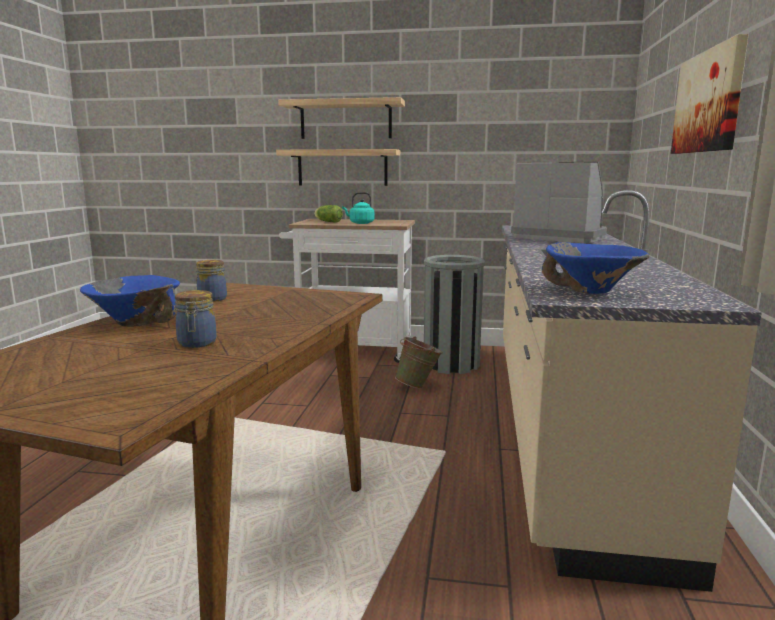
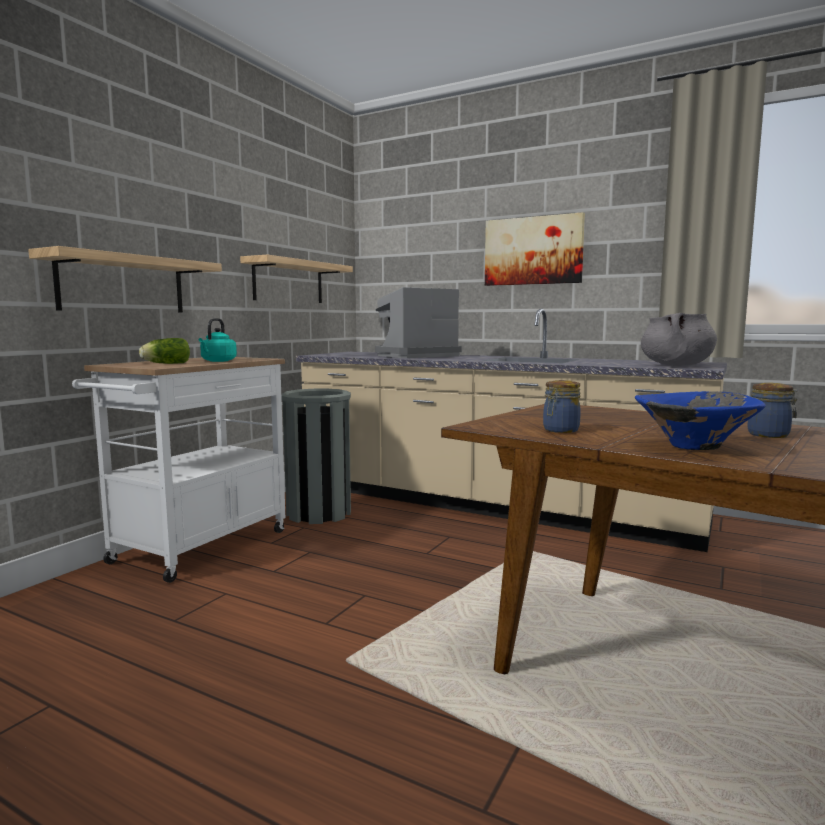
camera: 70 degrees left, 5 degrees down
(345, 120) = (124, 214): shelf -> shelf (288, 282)
(418, 386) = (364, 535): green bucket -> none
(591, 291) = (676, 365): blue bowl -> grey cooking pot

